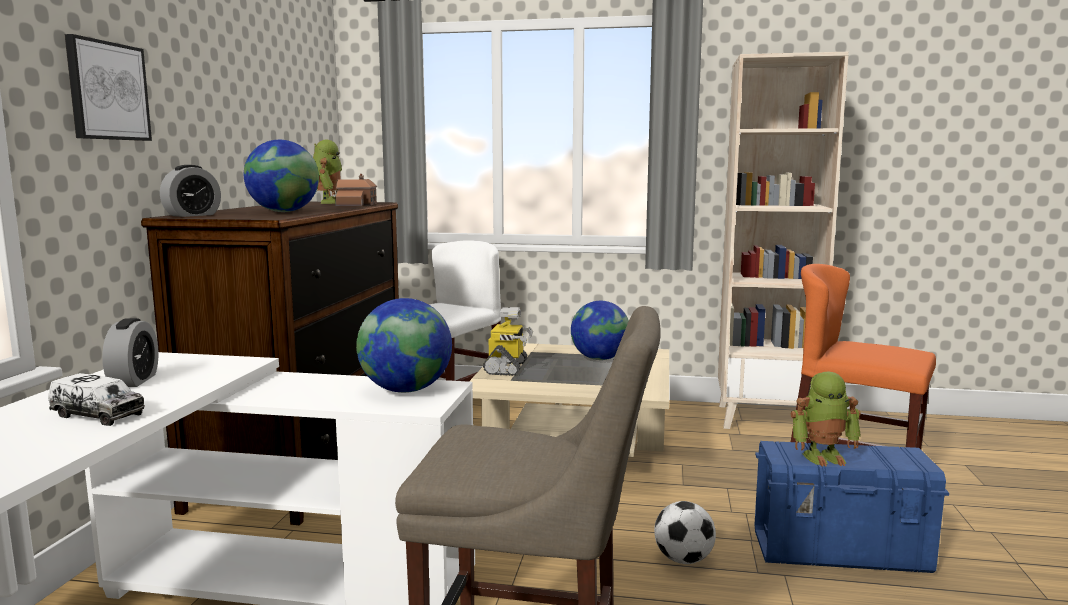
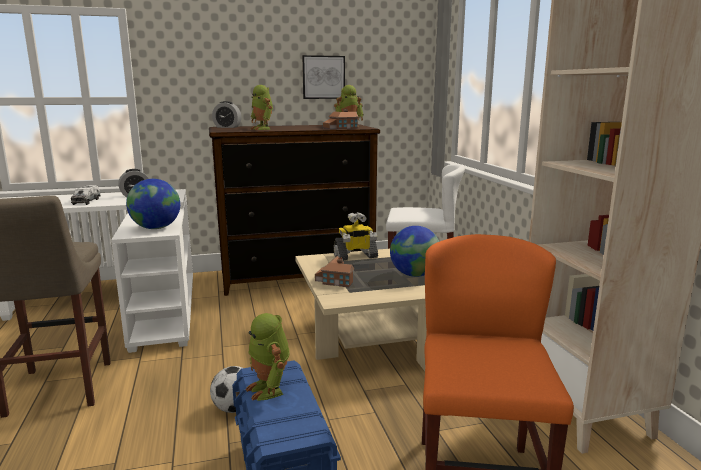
camera: 65 degrees right, 5 degrees up
(107, 91) = (195, 66): picture -> picture (323, 77)
(284, 212) = (263, 129): globe -> toy robot
(583, 386) = (334, 280): none -> toy house

